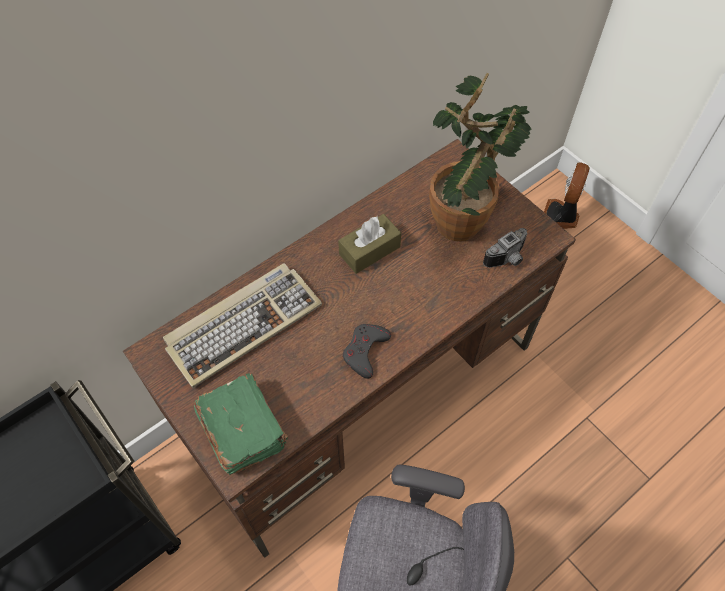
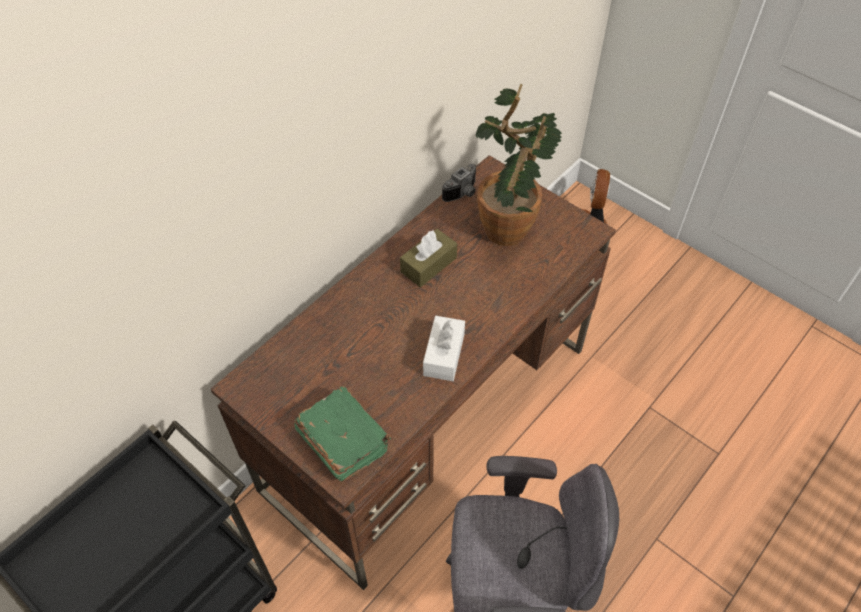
camera: 10 degrees left, 5 degrees down
(243, 324) = (323, 347): keyboard -> none
(365, 351) = (444, 355): grey game controller -> white tissue box
(508, 259) = (558, 255): camera -> camera (463, 193)

